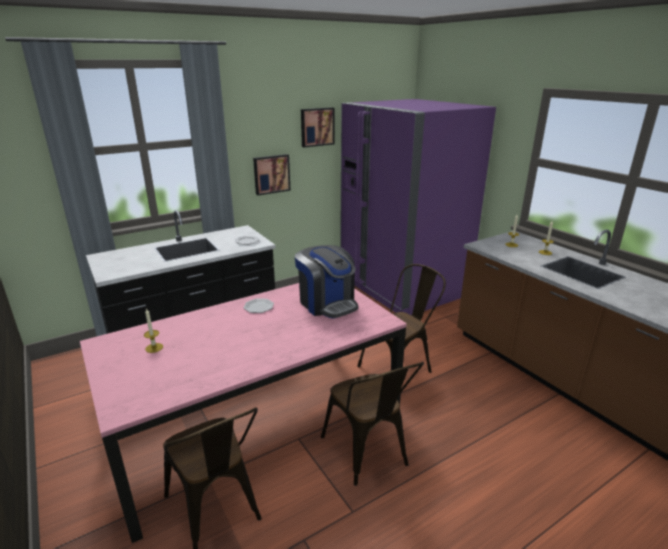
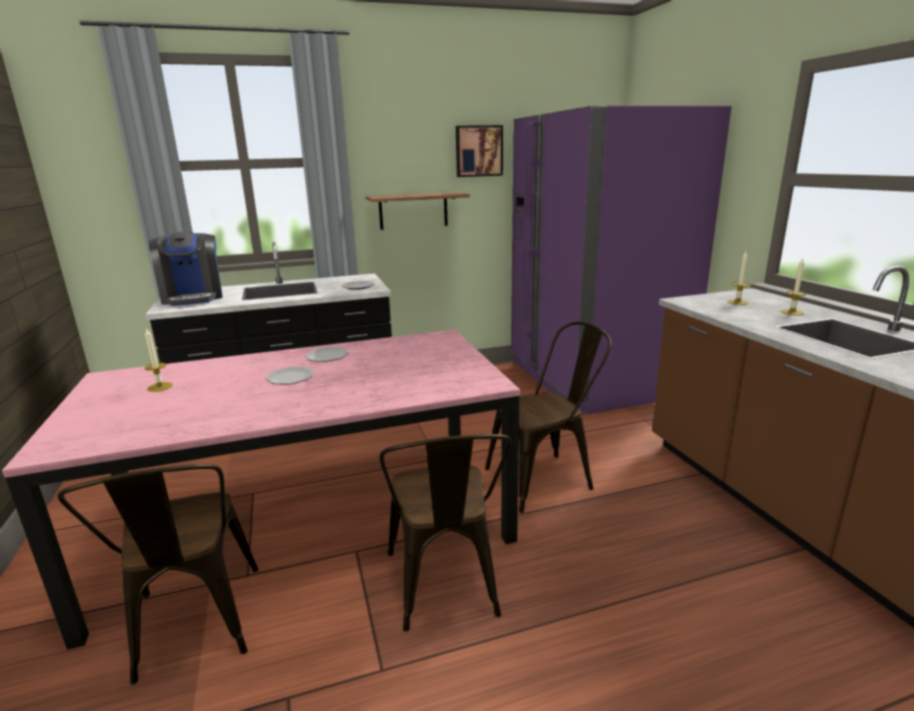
camera: 15 degrees right, 5 degrees down
(247, 329) = (291, 377): none -> plate
(271, 174) = (413, 211): picture -> shelf
(327, 303) = (421, 358): coffee machine -> coffee machine (193, 297)

